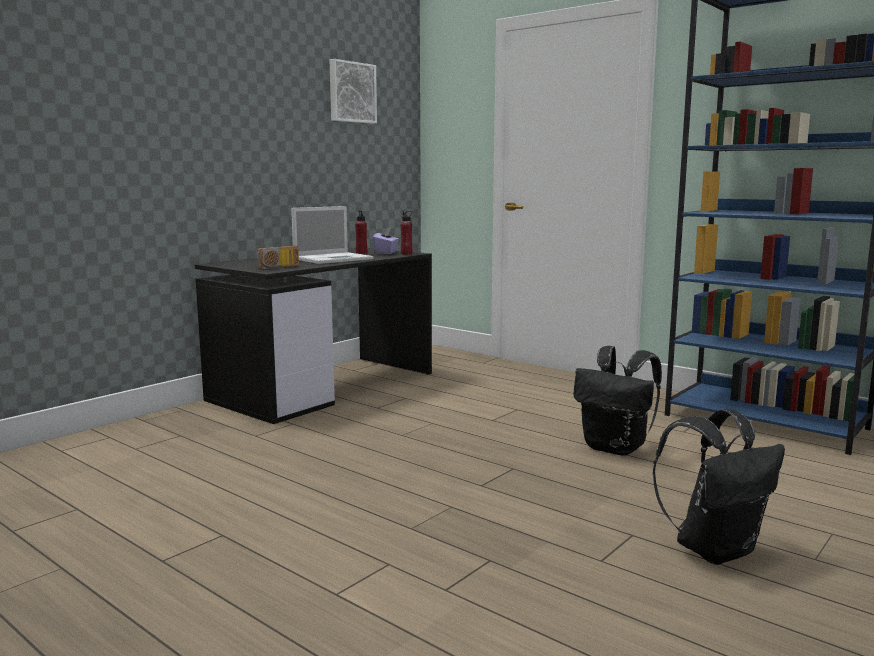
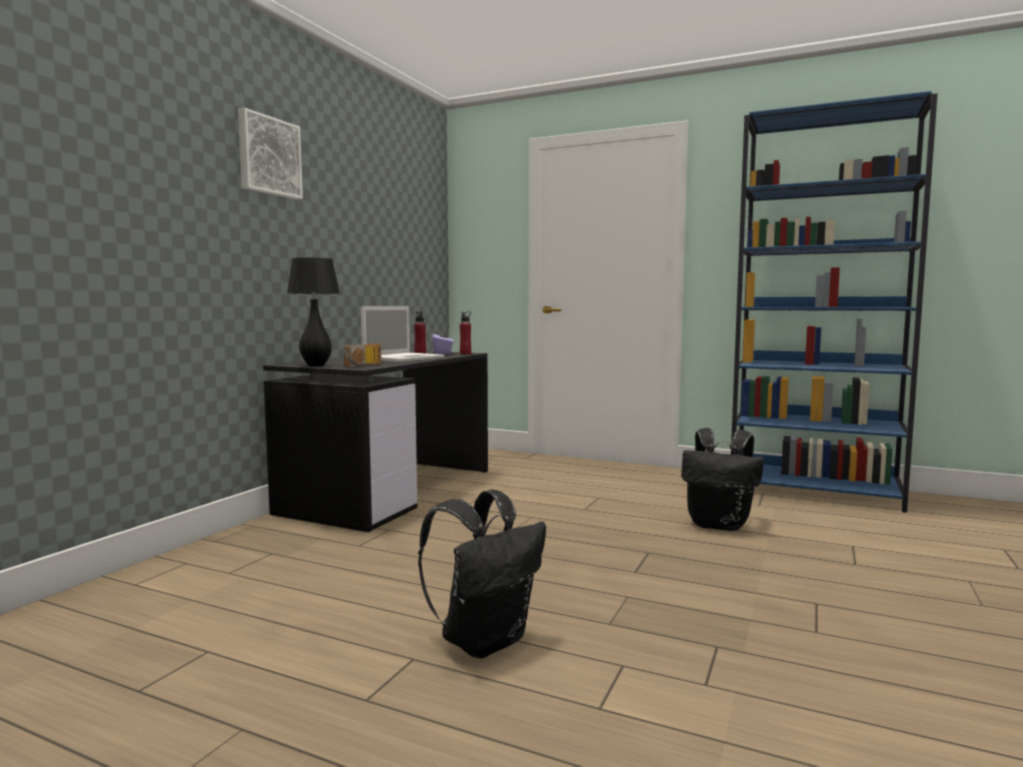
camera: 15 degrees left, 5 degrees down
(236, 266) = (316, 366): none -> black table lamp
(351, 92) = (396, 198): picture -> picture (268, 156)
(715, 549) = (897, 607): black backpack -> black backpack (485, 640)

